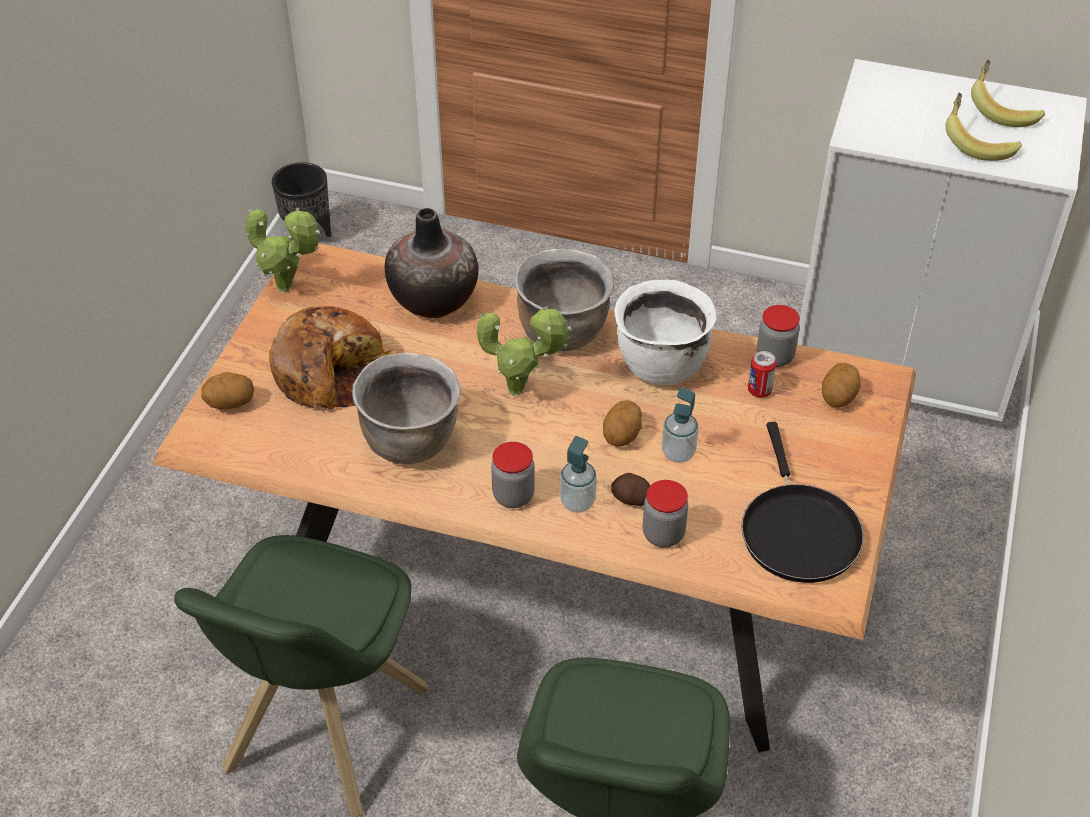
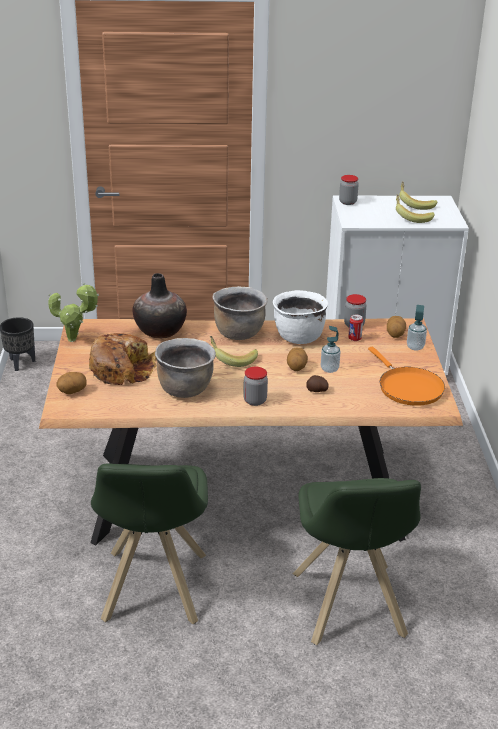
camera: 20 degrees left, 15 degrees down
(521, 391) = (232, 359): potted plant -> banana
(577, 502) = (290, 397): soap dispenser -> soap dispenser (415, 347)
(663, 534) = (342, 401): jar -> jar (347, 202)
(797, 531) = (407, 387): black frying pan -> orange frying pan

